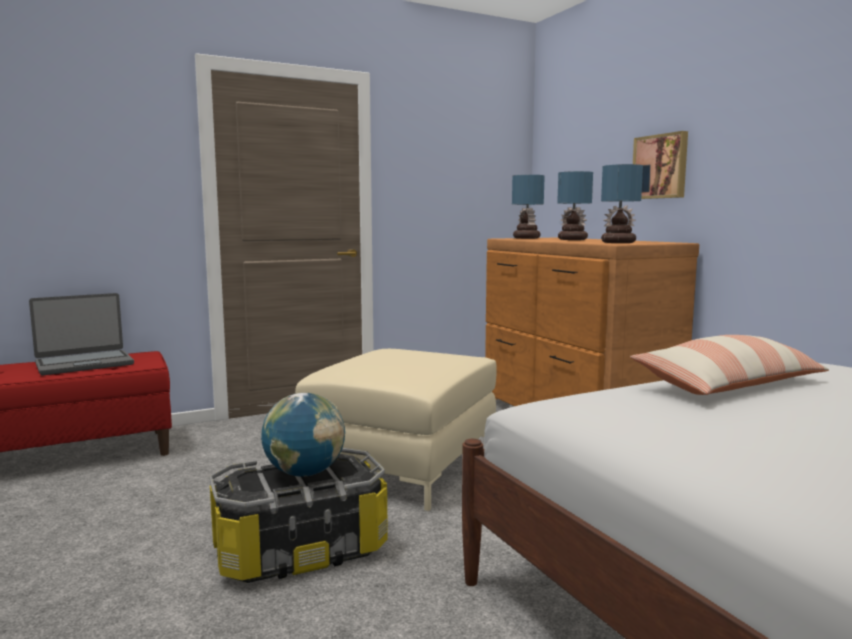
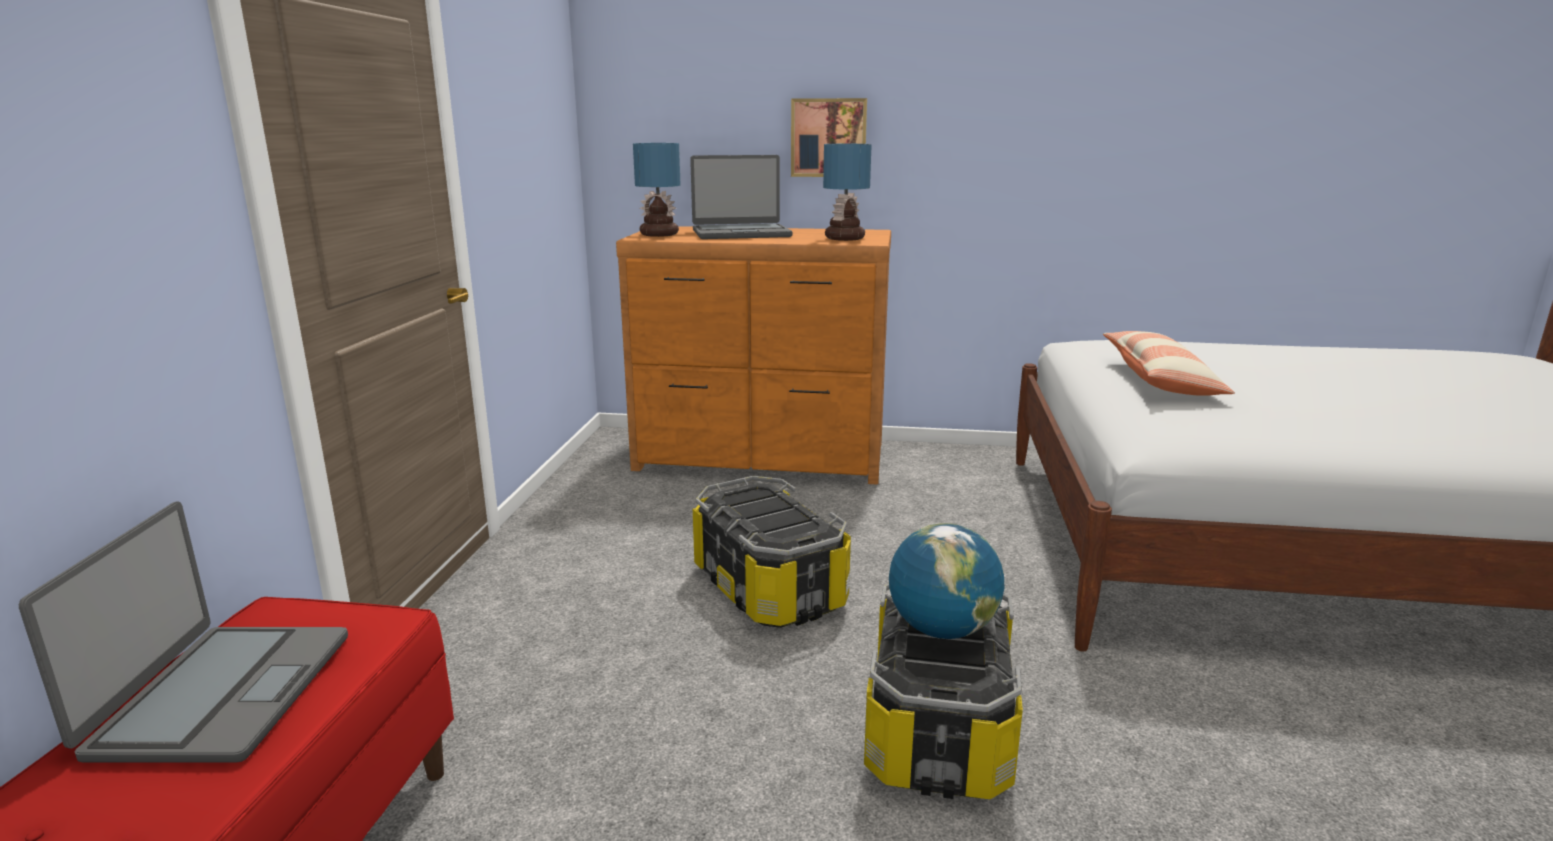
camera: 55 degrees left, 10 degrees up
(402, 465) = (768, 588): beige ottoman -> storage box
(573, 239) = (741, 233): table lamp -> laptop

